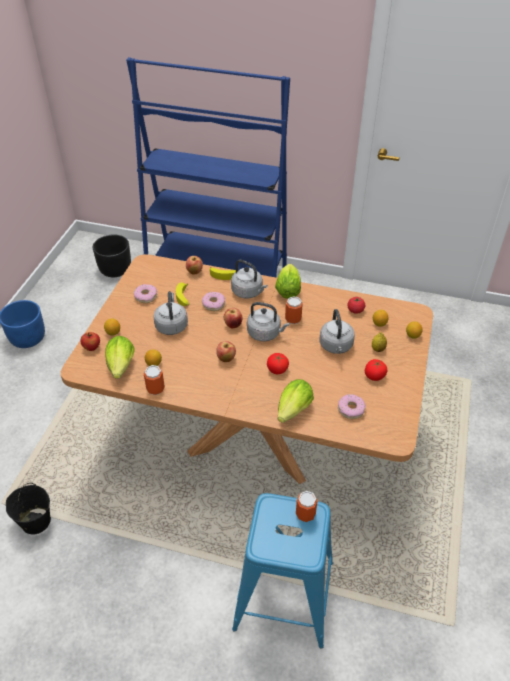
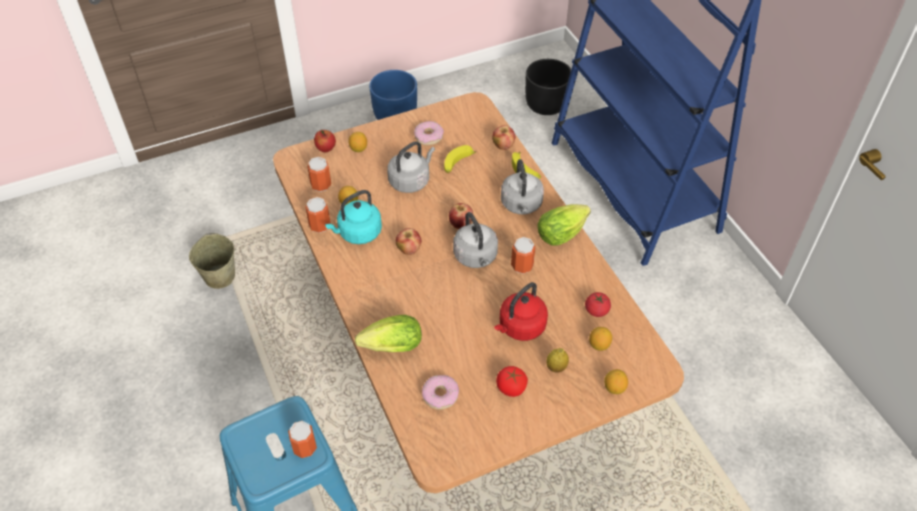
camera: 50 degrees right, 5 degrees up
(35, 521) = (219, 276): black bucket -> beige bucket
(121, 368) = (321, 185): lettuce -> can
(184, 374) = (358, 233): none -> turquoise kettle
(214, 304) = (473, 191): donut -> none
(277, 369) = (435, 299): tomato -> none
(336, 346) = (520, 327): grey kettle -> red kettle

